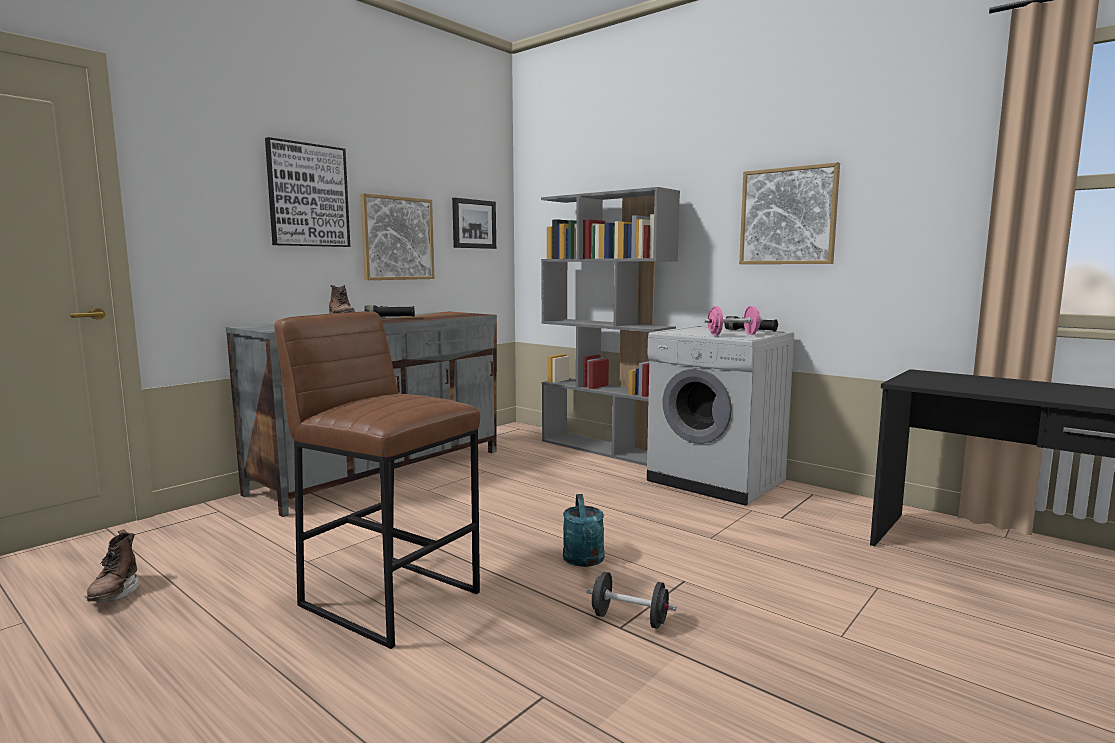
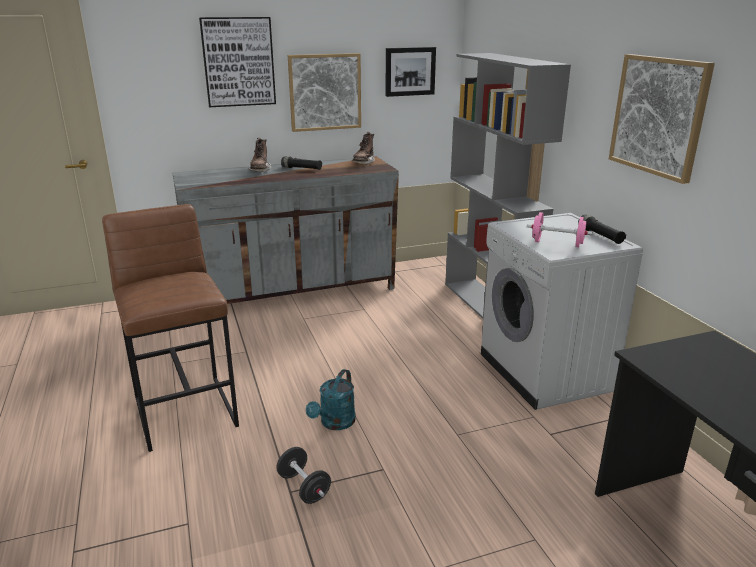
camera: 30 degrees right, 15 degrees up
(114, 594) = (65, 357): brown boot -> brown boot (363, 163)

